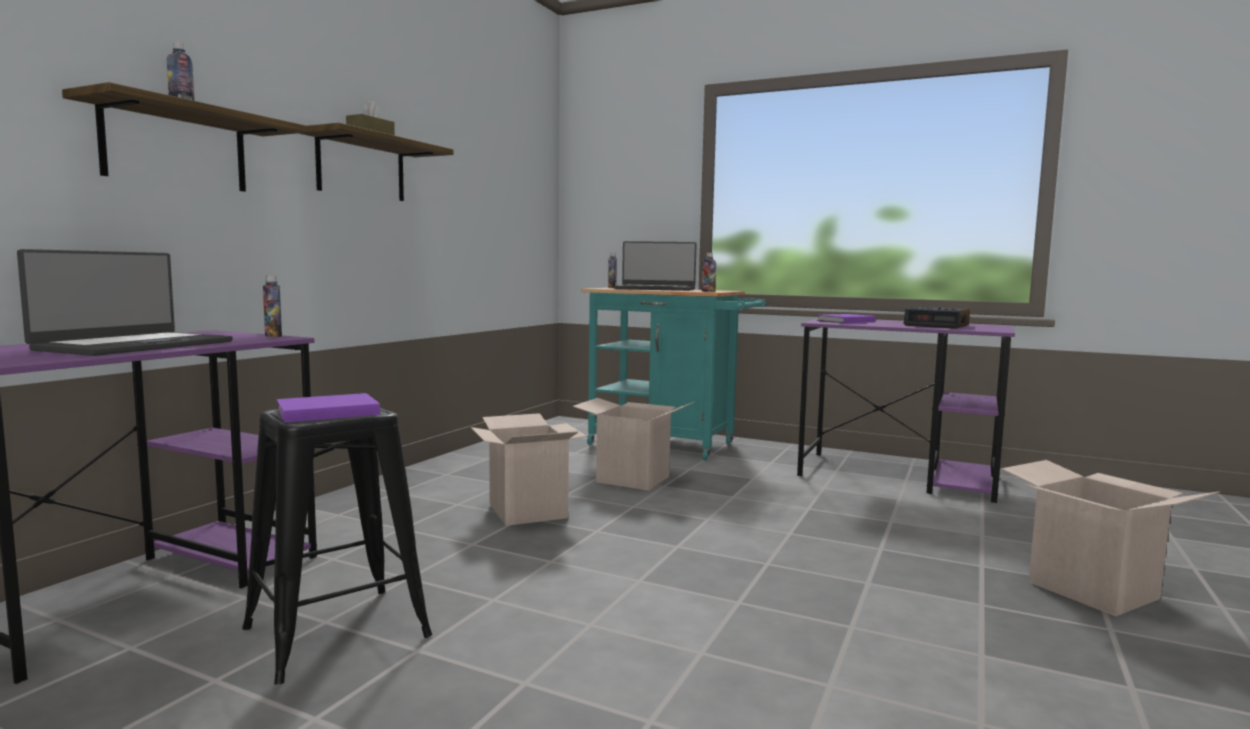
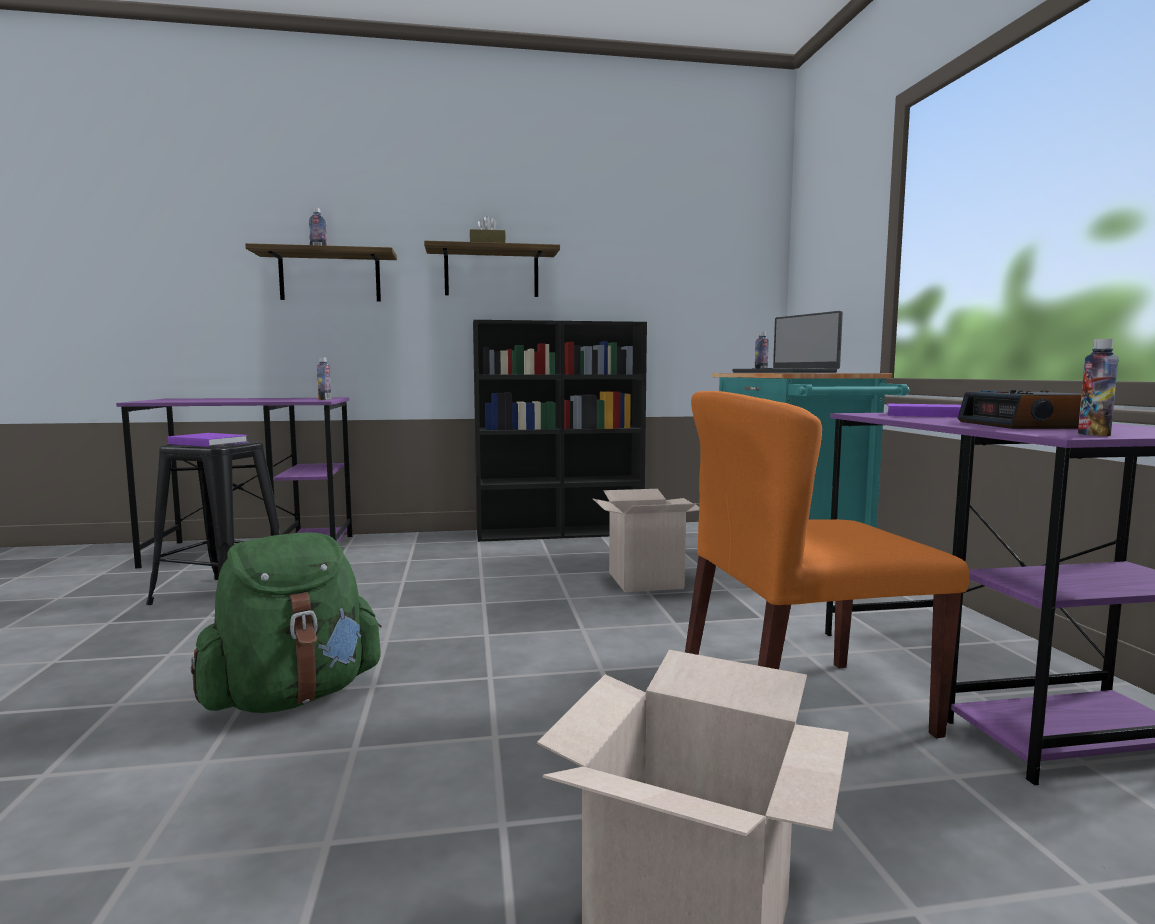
camera: 55 degrees right, 0 degrees up
(134, 345) = (238, 399): laptop -> none
(446, 465) = (561, 533): none -> black bookcase
(528, 511) = (496, 575): cardboard box -> none
(708, 291) = (792, 372): bottle -> bottle (1093, 434)
(729, 634) = (293, 696): none -> green backpack
(890, 510) = (800, 707): none -> orange chair

